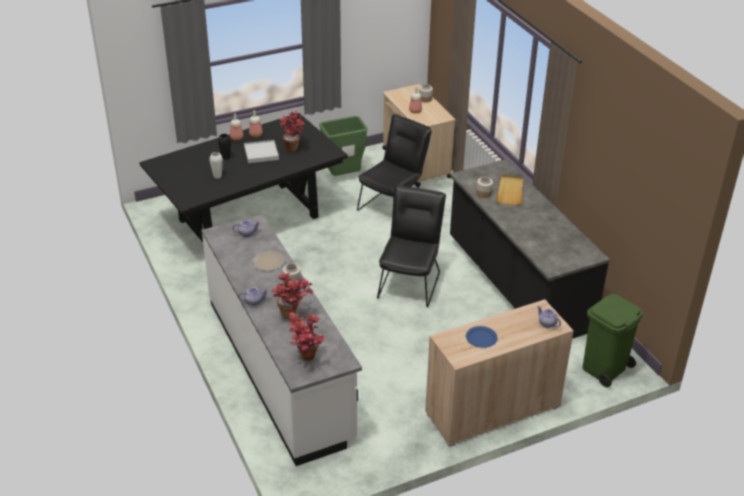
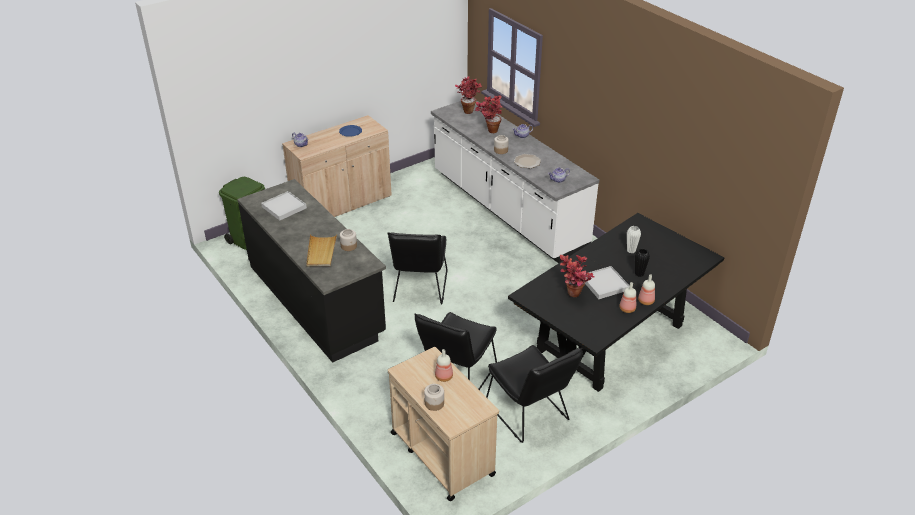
camera: 170 degrees right, 0 degrees up
(344, 176) = (530, 415): green trash can -> black chair
(554, 241) = (284, 207): none -> white tray

